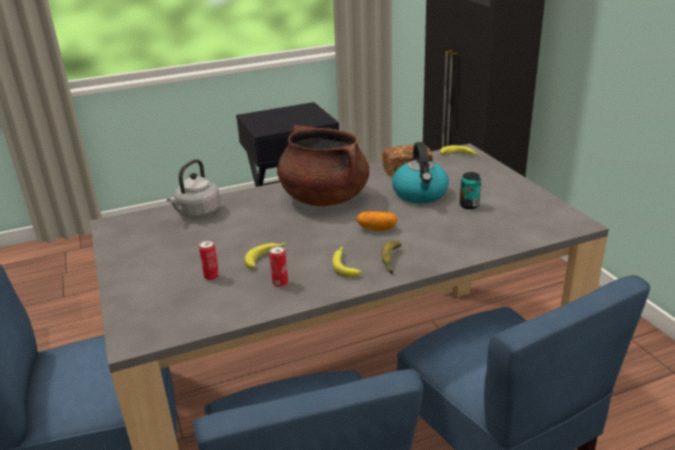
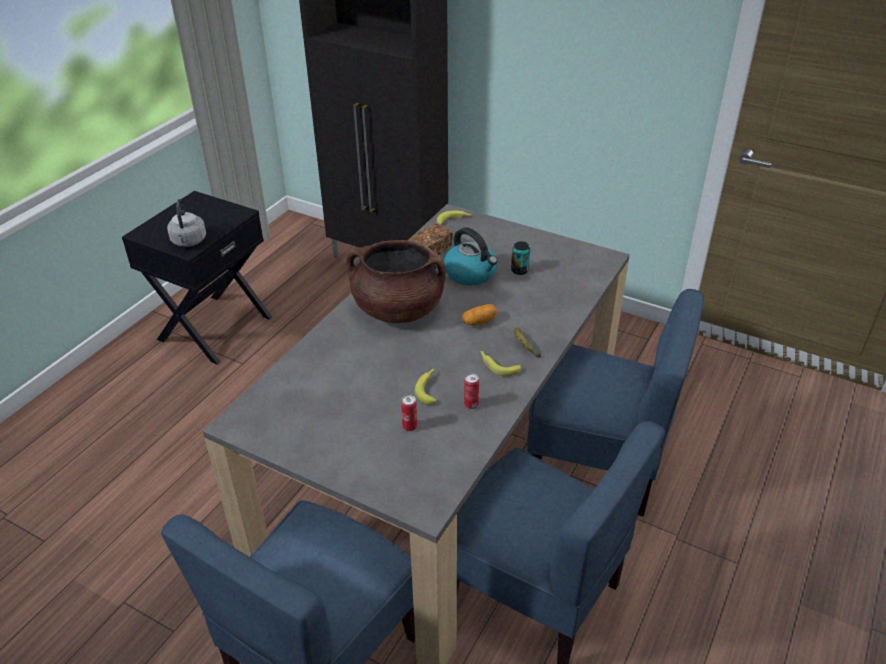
camera: 40 degrees left, 10 degrees up
(197, 213) = (304, 374): grey kettle -> grey kettle (189, 242)

